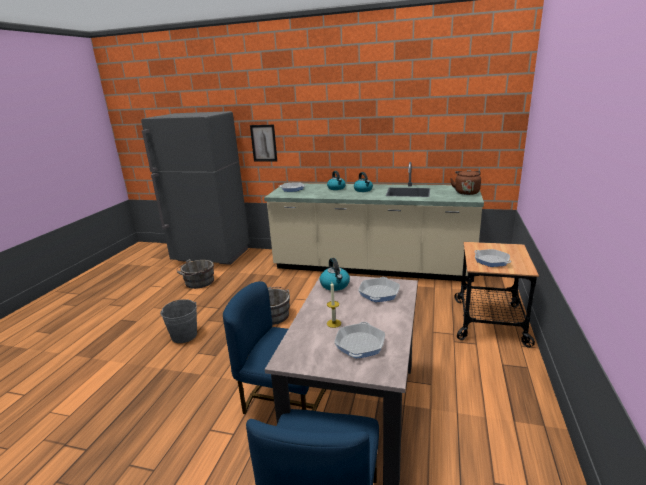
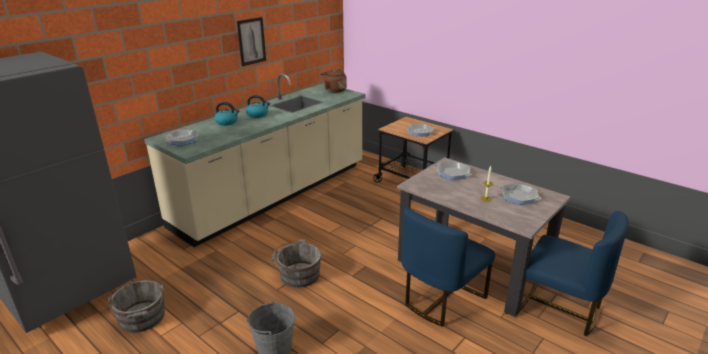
camera: 65 degrees left, 5 degrees up
(263, 143) = (103, 91): picture -> picture (251, 41)
(335, 285) = (426, 185): kettle -> none

